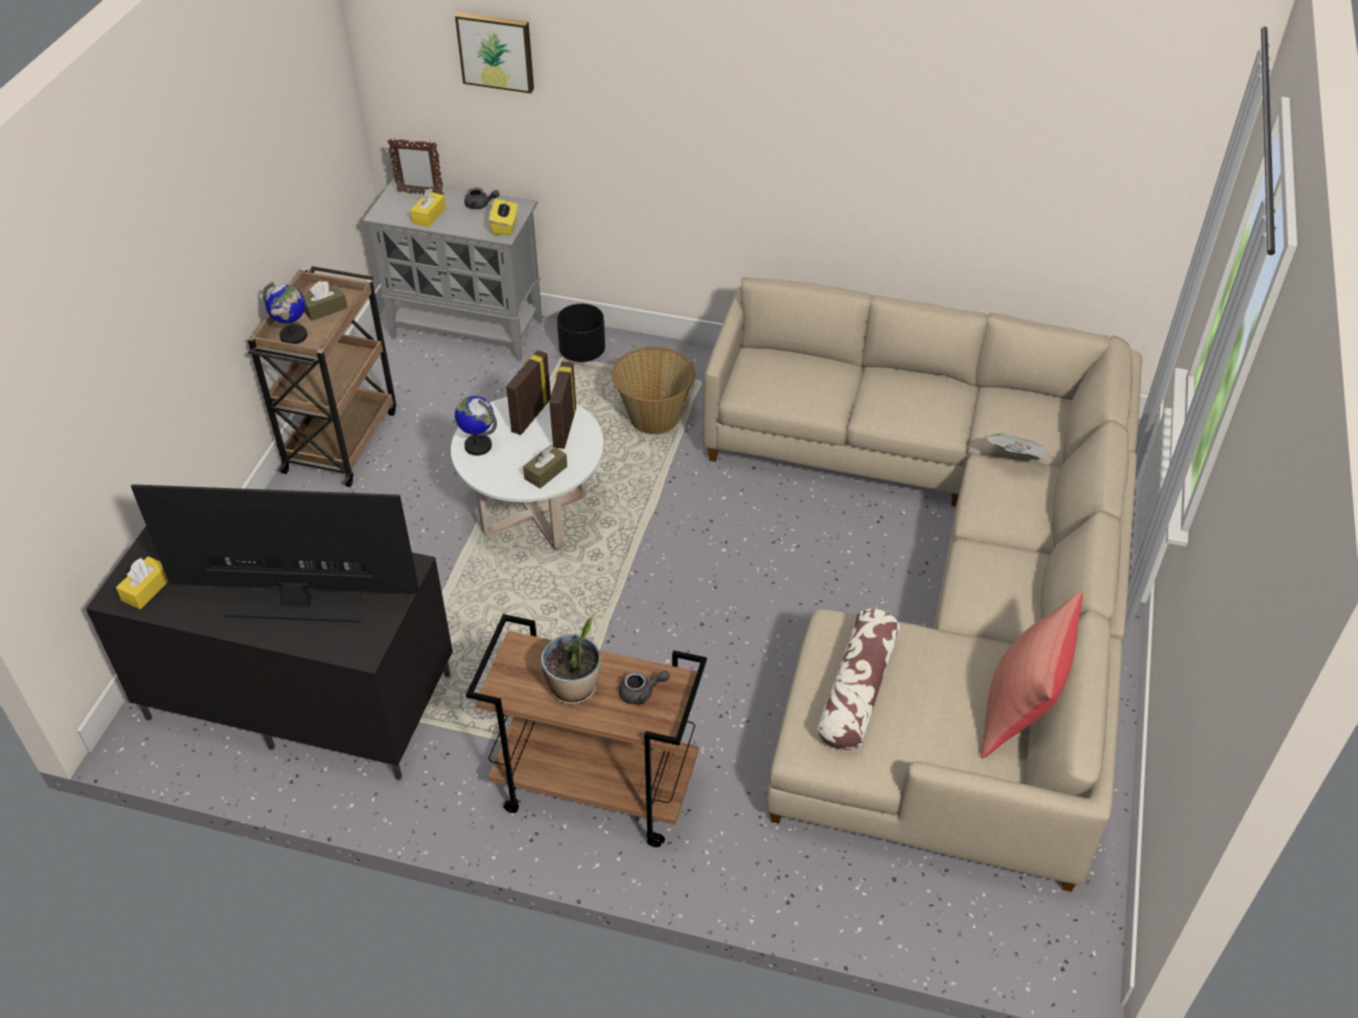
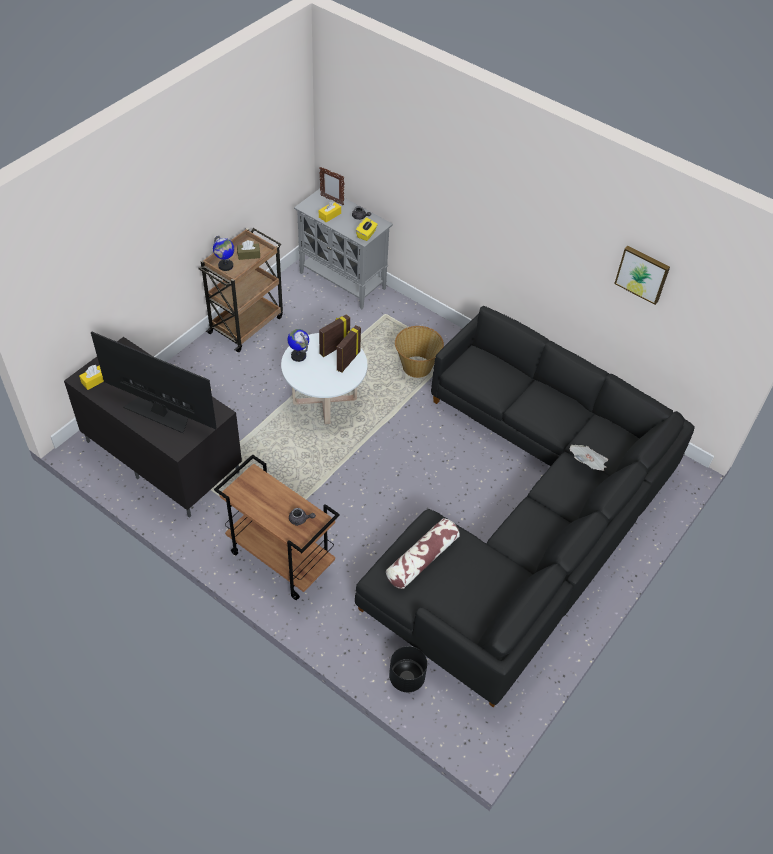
camera: 20 degrees right, 5 degrees up
(496, 51) = (384, 138): picture -> picture (642, 274)
(546, 473) = (325, 383): brown tissue box -> none
(574, 688) = (269, 505): potted plant -> none
(582, 352) = (398, 315): black planter -> black planter (407, 677)
(942, 580) = (523, 516): beige sofa -> black sofa
(1020, 710) = (500, 602): red pillow -> none

